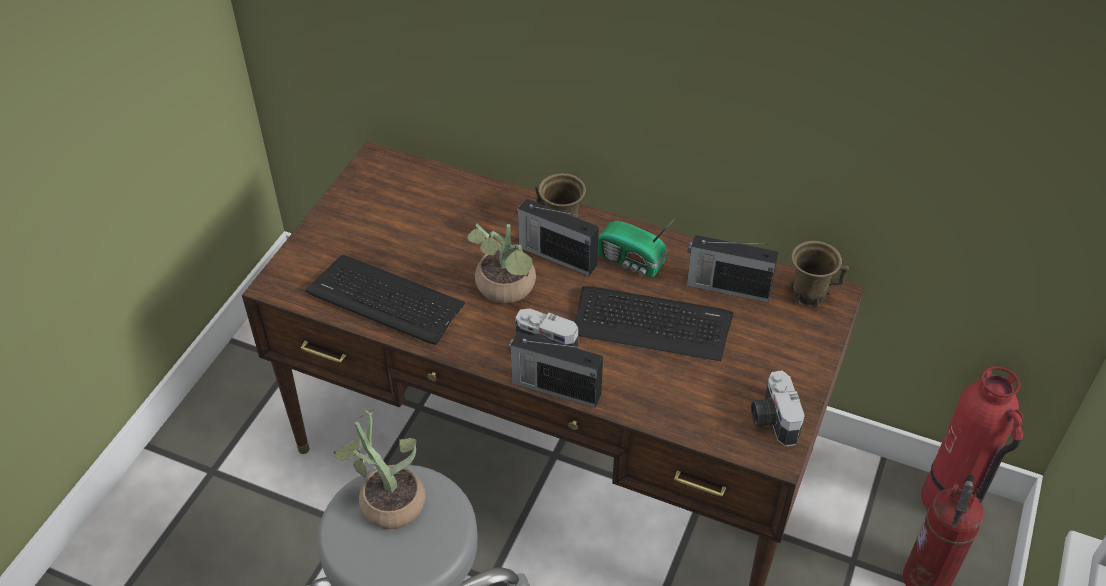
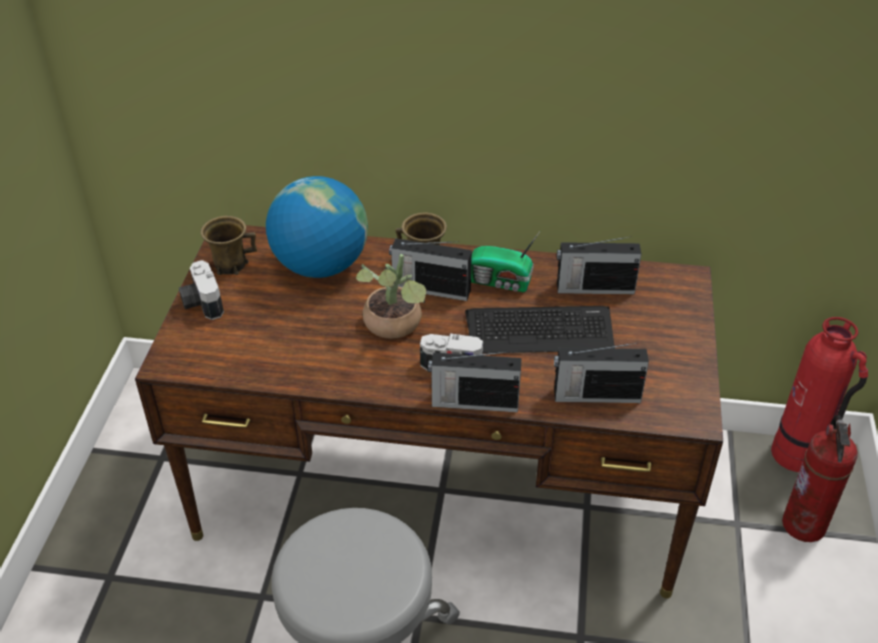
camera: 15 degrees left, 5 degrees down
(385, 300) = (282, 356): keyboard -> none
(387, 499) = (333, 545): potted plant -> none
(455, 209) = (320, 266): none -> globe
(681, 406) = (595, 395): none -> radio
(772, 419) = (679, 390): camera -> camera (201, 303)
(809, 292) = (666, 279): brown mug -> brown mug (230, 264)

